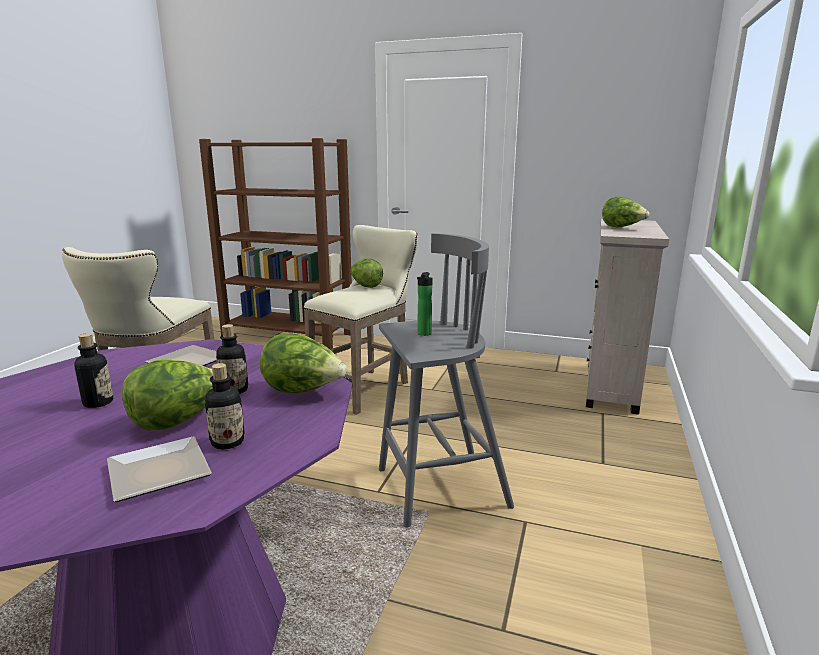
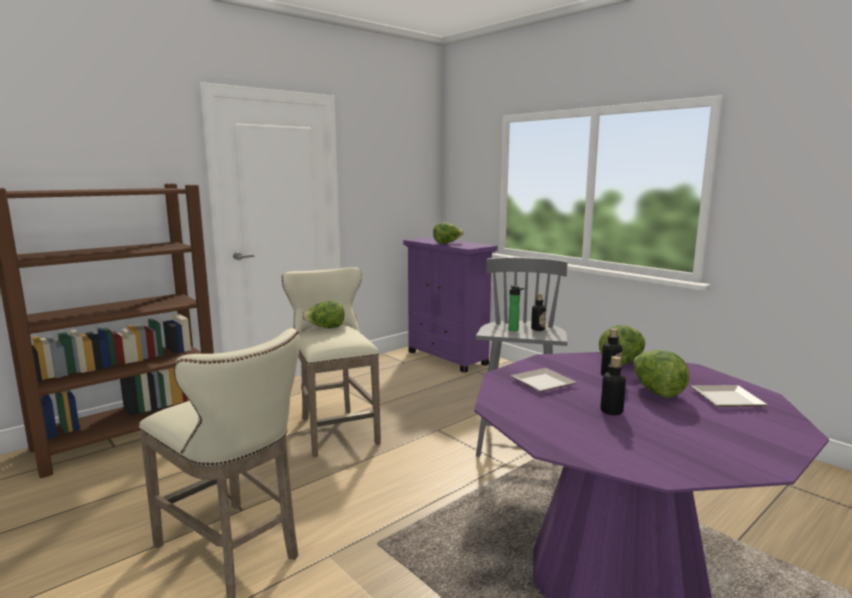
camera: 60 degrees left, 5 degrees down
(227, 442) = (691, 383): bottle -> bottle (538, 329)
(612, 387) = (448, 358): beige cabinet -> purple cabinet

